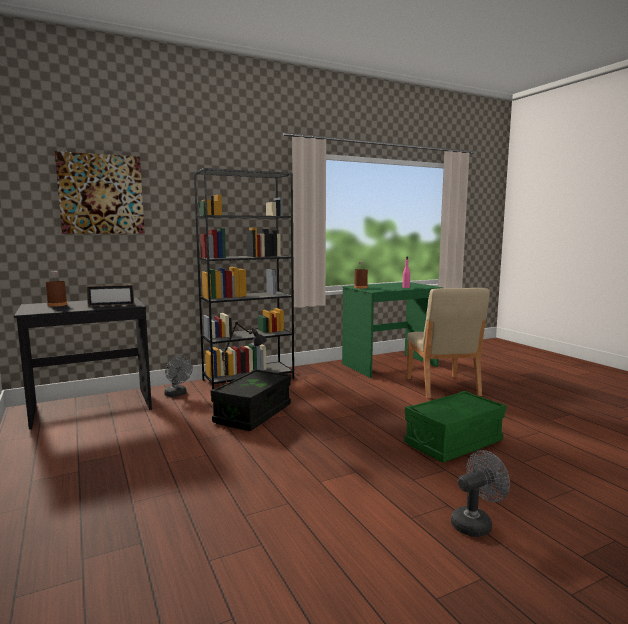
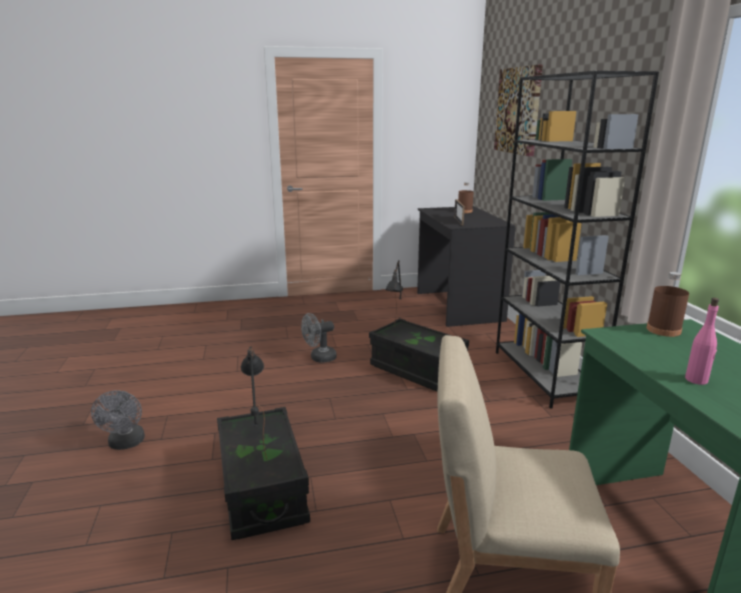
camera: 105 degrees right, 10 degrees up
(177, 394) = (487, 336): grey fan -> grey fan (319, 358)
(453, 442) = (263, 490): green storage box -> black storage box
(455, 408) = (257, 446): none -> black table lamp

